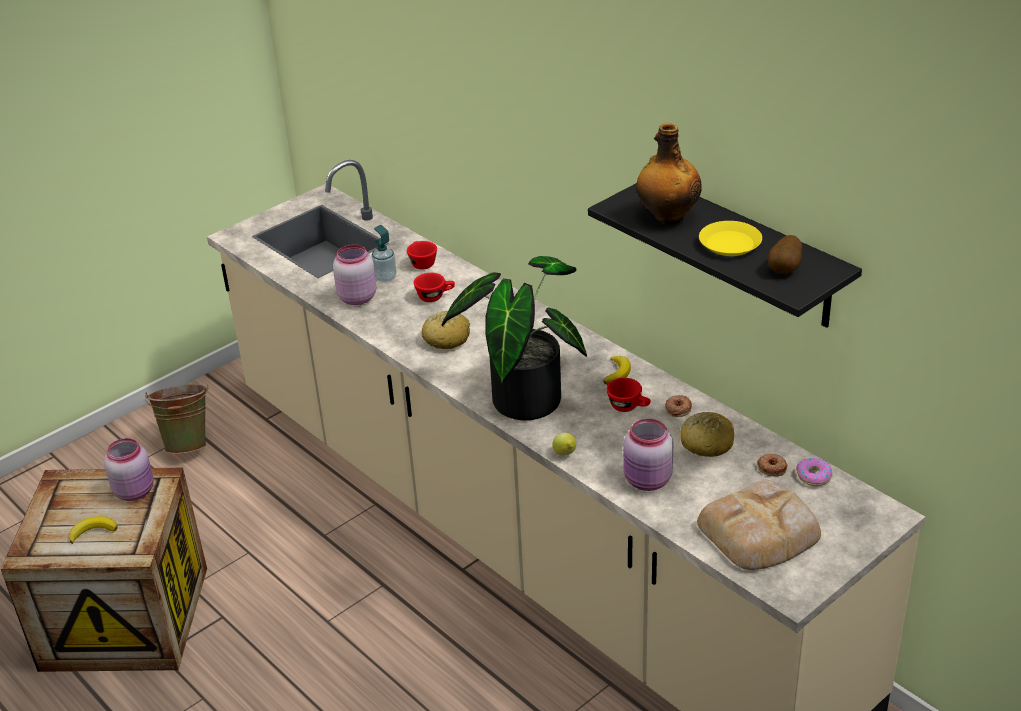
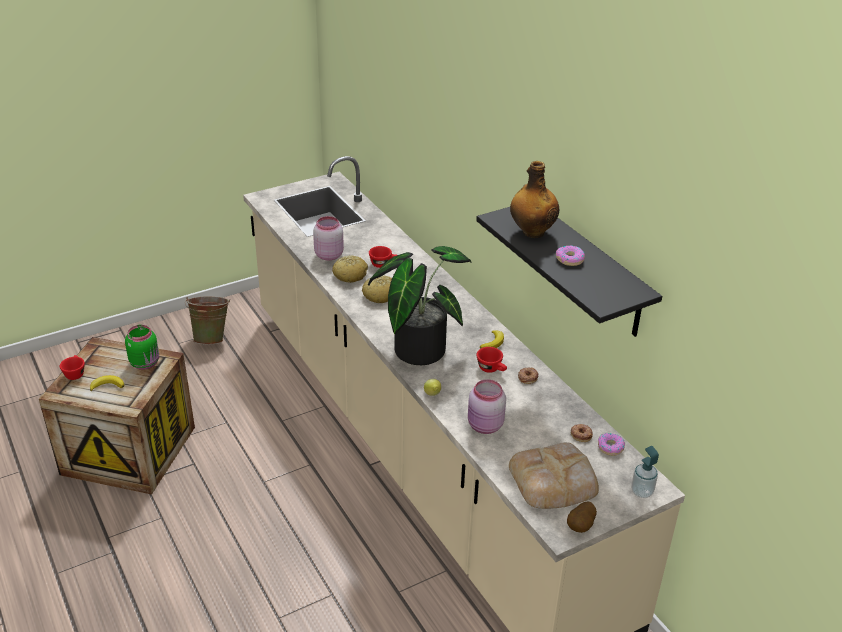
camera: 10 degrees right, 0 degrees up
(135, 491) = (146, 363): pink jar -> green jar
(385, 277) = (354, 244): soap dispenser -> soap dispenser (642, 492)
(421, 263) = (383, 238): red cup -> red cup (74, 373)
(707, 443) = (539, 407): bread -> bread (350, 275)
(729, 243) = (569, 259): yellow plate -> donut
(785, 269) = (603, 286): potato -> potato (581, 527)

